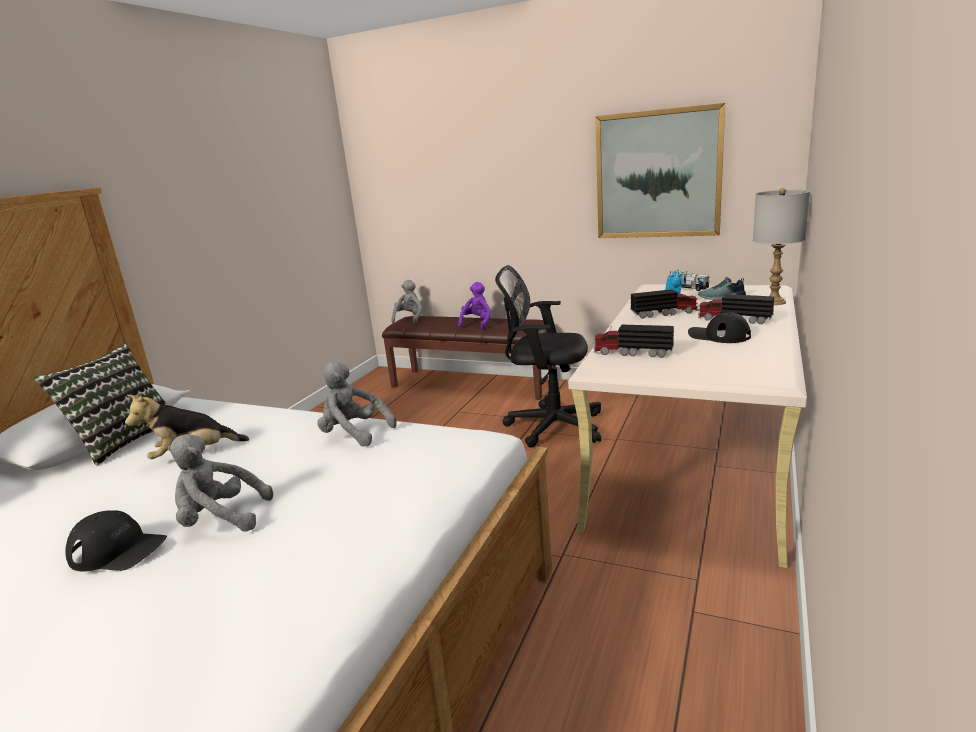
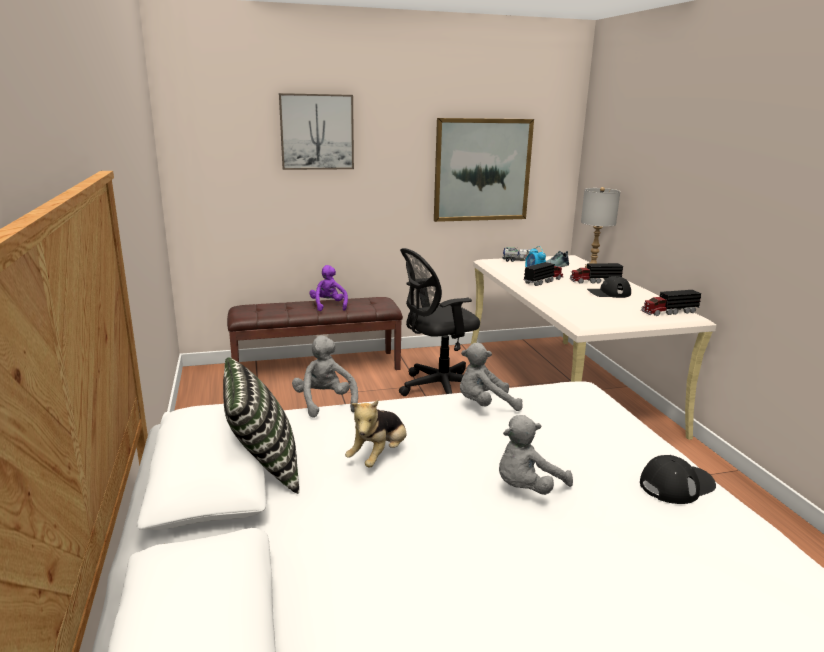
camera: 40 degrees left, 0 degrees up
(118, 550) = (513, 532): black cap -> black cap (676, 485)
(409, 319) = (245, 308): grey plush toy -> grey plush toy (325, 403)
(472, 145) = (317, 132): none -> picture
(632, 352) = (583, 310): toy truck -> toy truck (668, 312)

